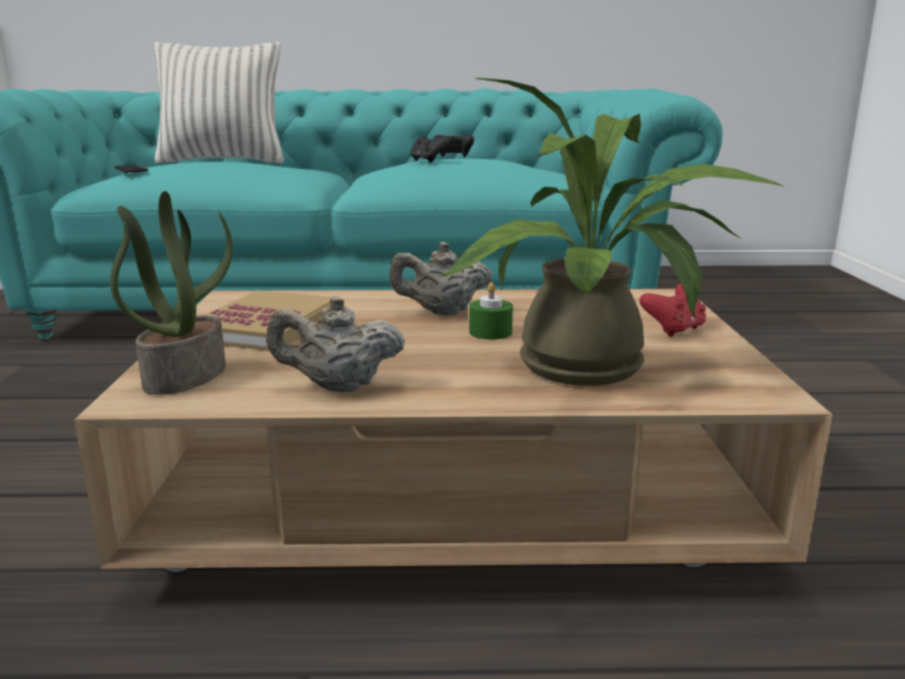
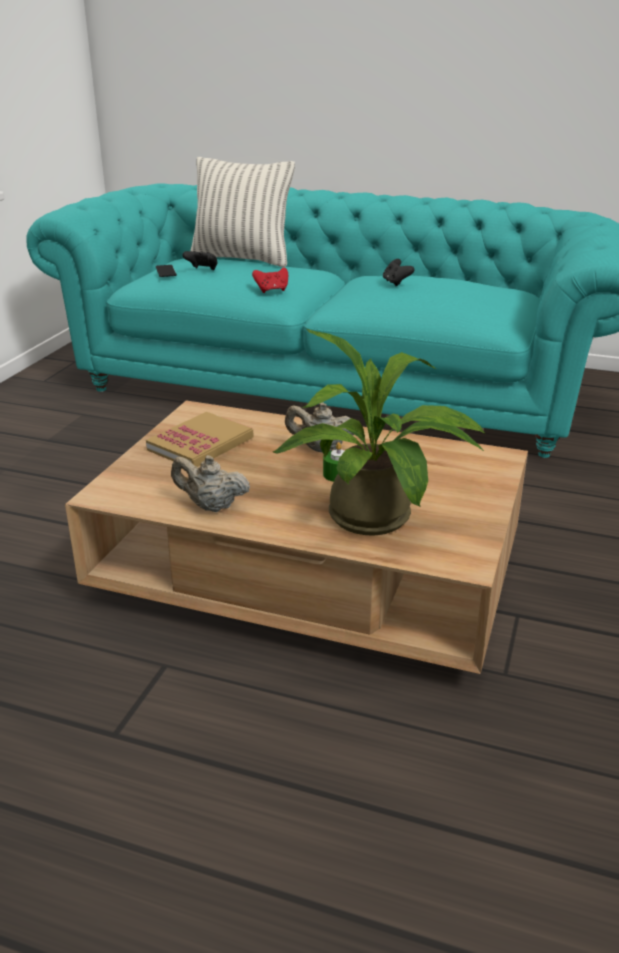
camera: 20 degrees right, 10 degrees up
(185, 376) = (132, 481): potted plant -> none
(453, 157) = (427, 275): black game controller -> black game controller (202, 270)
(674, 330) = (467, 495): red game controller -> red game controller (272, 290)

